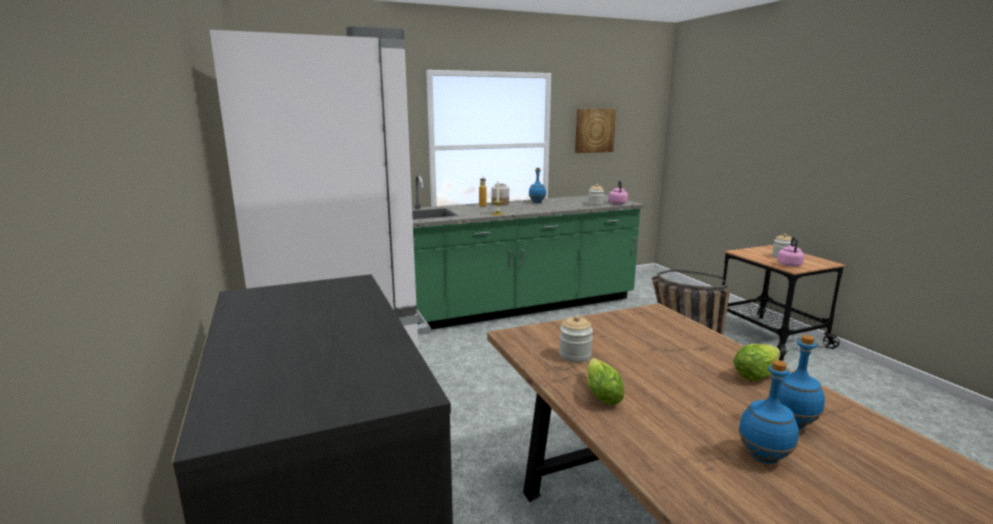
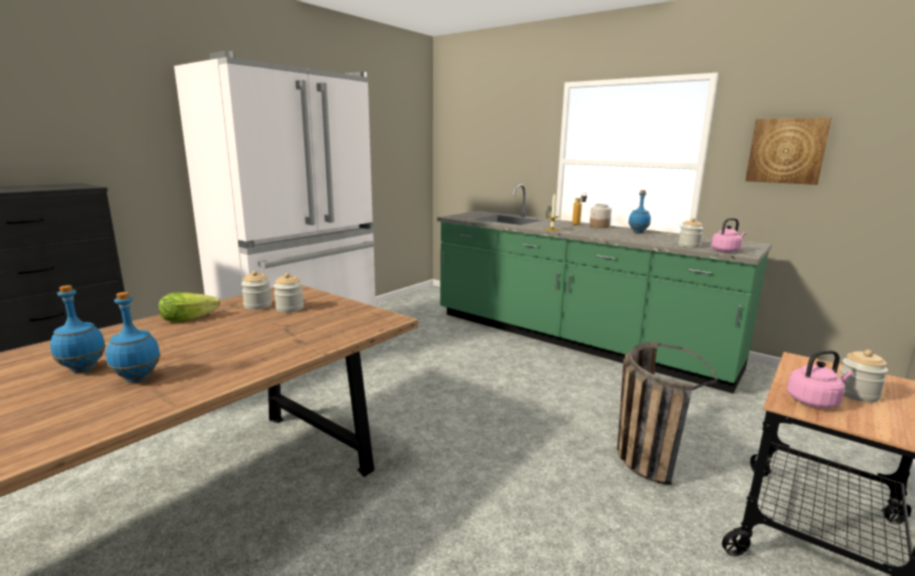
camera: 60 degrees right, 0 degrees up
(596, 342) = (290, 308): none -> jar
(758, 373) = (244, 364): lettuce -> none

